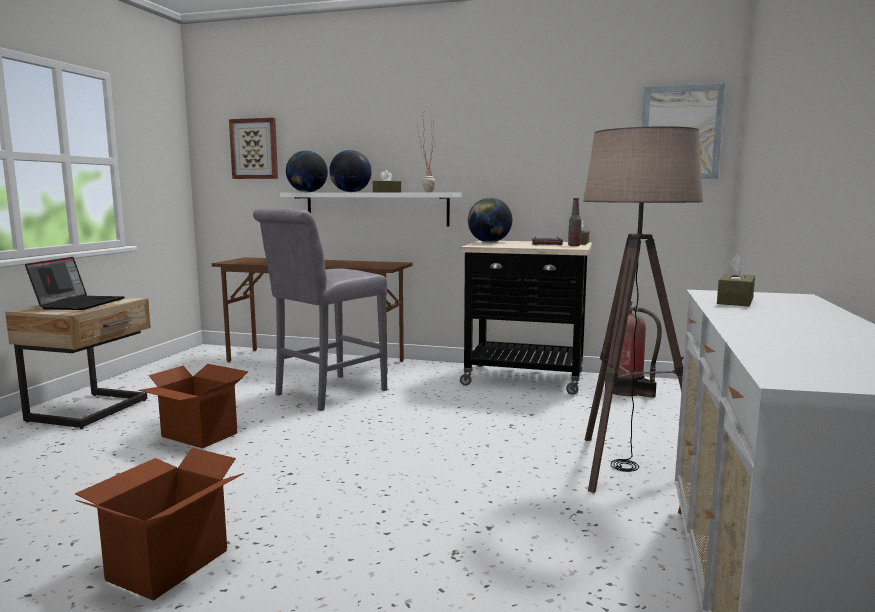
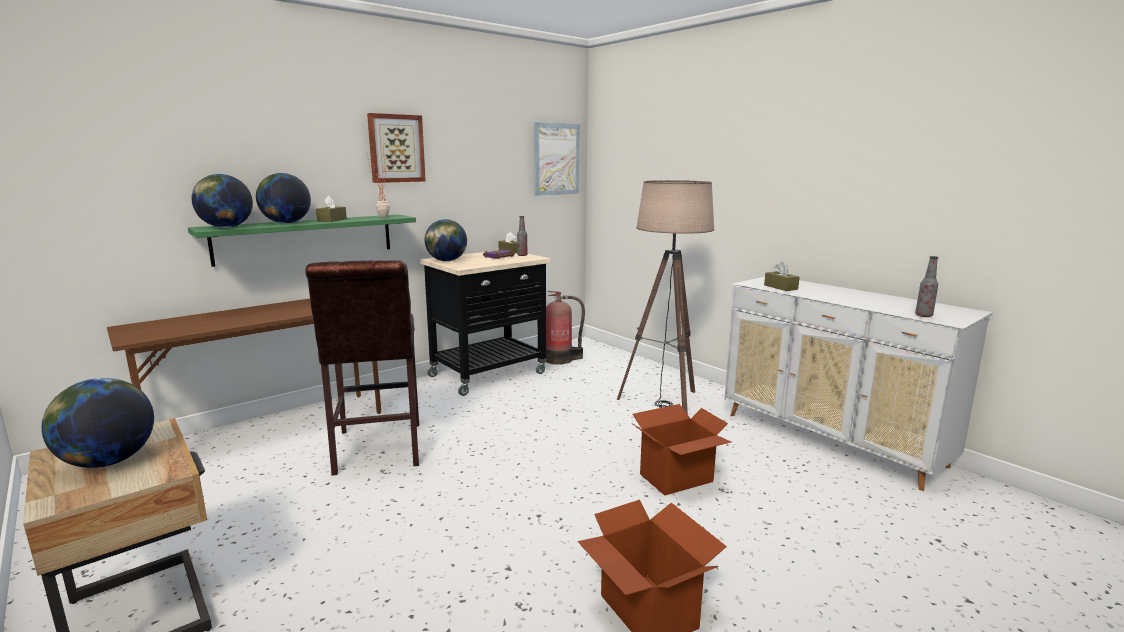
camera: 55 degrees left, 5 degrees up
(79, 304) = (108, 461): laptop -> globe
(198, 435) = (377, 544): cardboard box -> cardboard box (677, 478)
(254, 149) = (100, 168): picture -> picture (396, 148)
(325, 393) = (377, 451): grey stool -> brown stool
(376, 209) = (306, 238): white shelf -> green shelf
(785, 361) = (923, 315): none -> bottle

